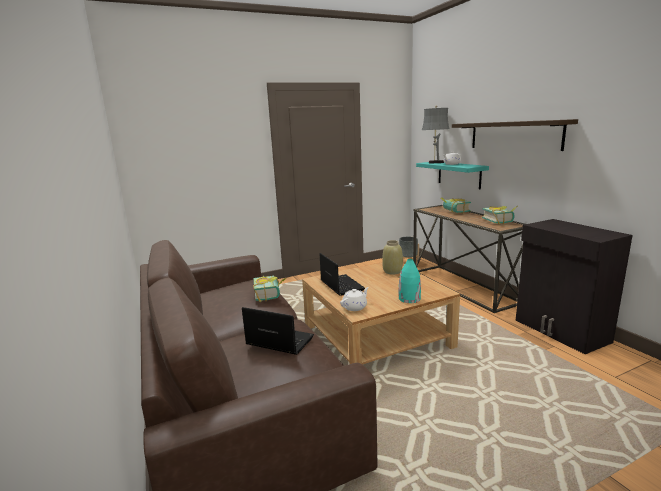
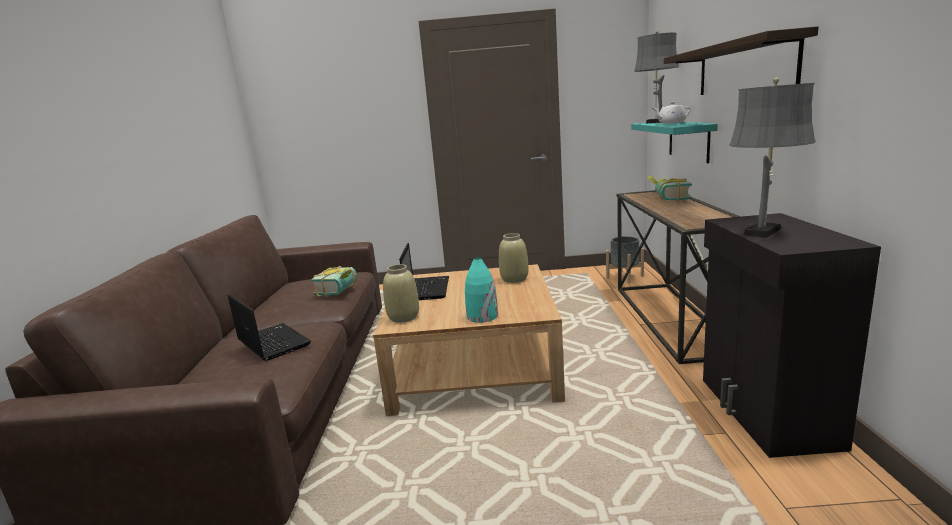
camera: 25 degrees right, 0 degrees up
(355, 307) = (403, 317): white teapot -> beige vase
(500, 221) = (714, 215): book -> none
(567, 230) = (764, 231): none -> grey table lamp

